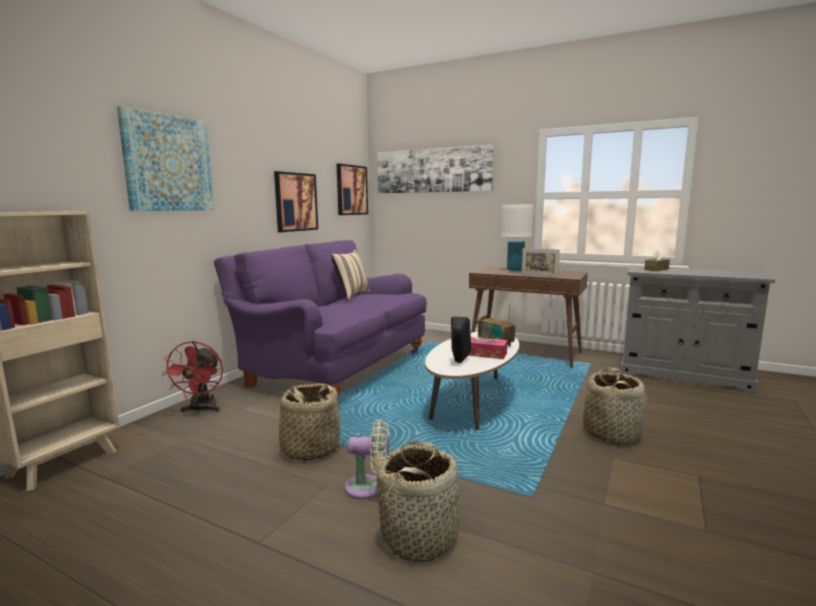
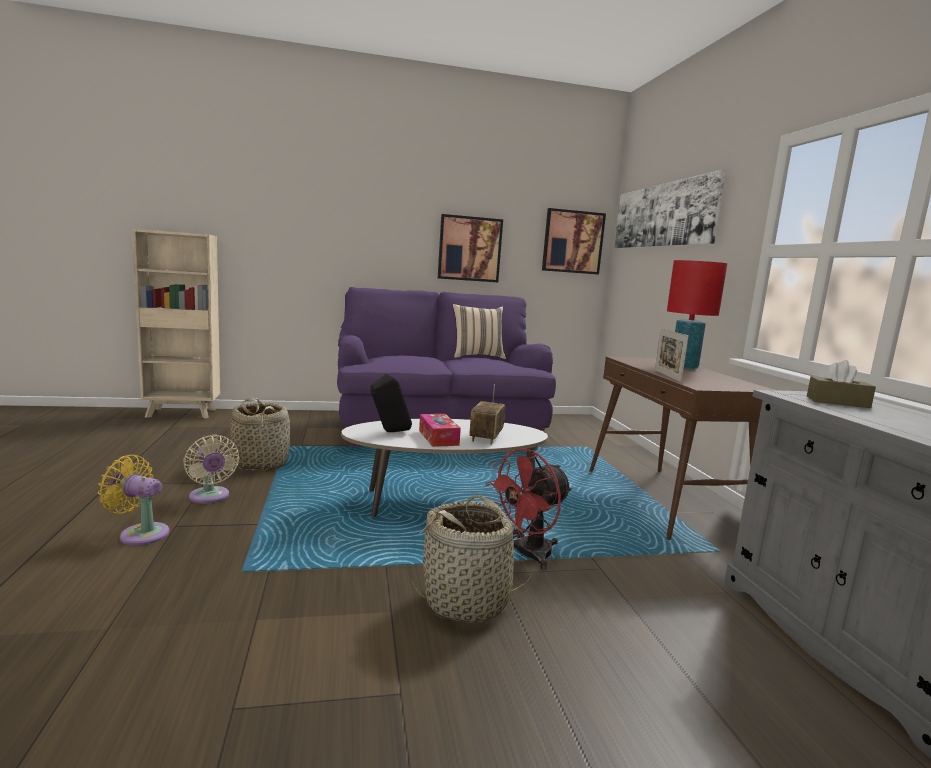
camera: 50 degrees right, 0 degrees up
(168, 163) = (314, 203): picture -> none
(201, 410) = (292, 418): red fan -> red fan (526, 555)
(420, 536) = (140, 533): basket -> yellow fan
(515, 270) = (684, 367): white table lamp -> red table lamp

